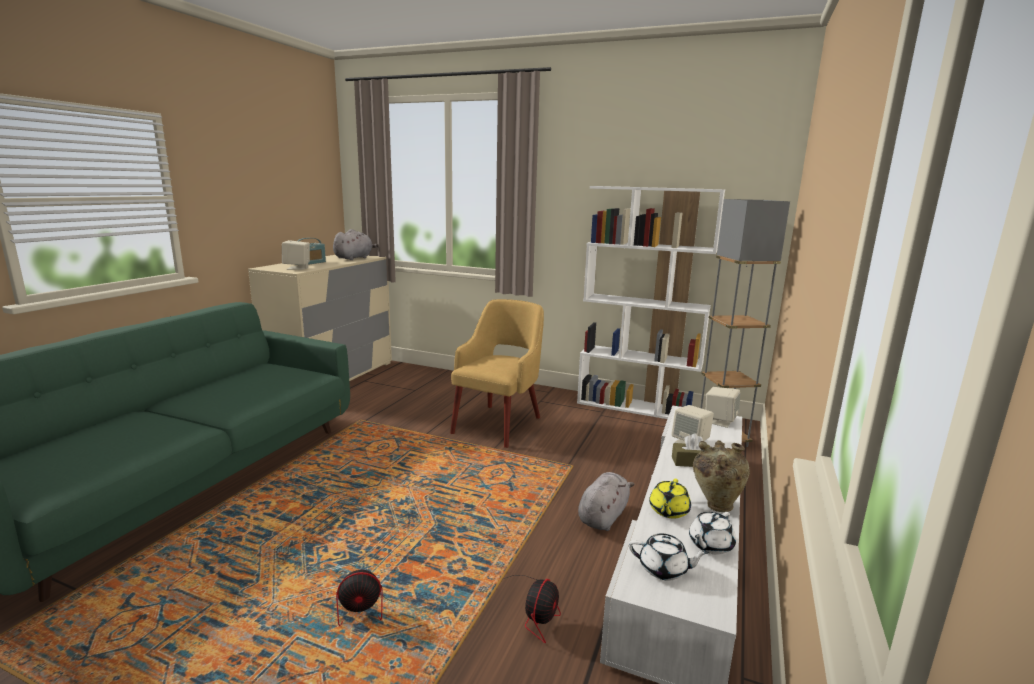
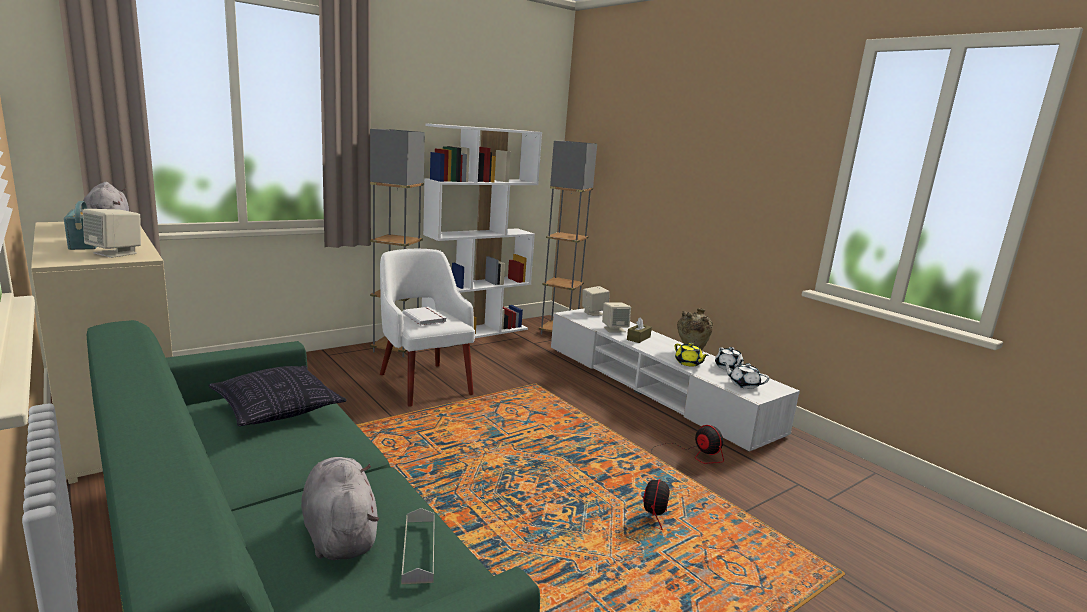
camera: 60 degrees left, 0 degrees up
(86, 463) = (419, 550): none -> grey tray
(271, 379) = (277, 410): none -> pillow
(490, 362) = (425, 317): none -> white book
(499, 424) = (424, 382): yellow armchair -> white armchair
(541, 395) = (395, 349): none -> grey floor lamp
(603, 516) = (611, 400): grey plush toy -> grey plush toy (339, 533)
(664, 569) = (743, 384): white teapot -> white teapot turned 105 degrees counterclockwise

